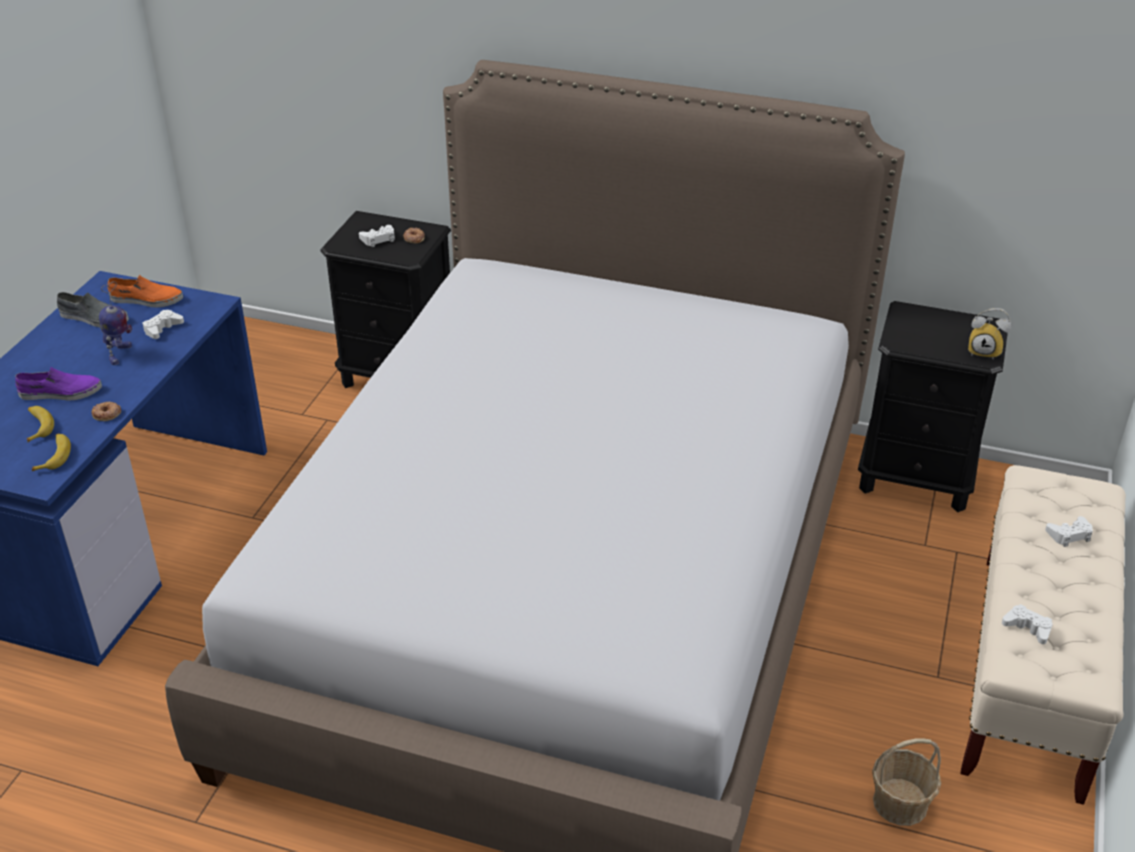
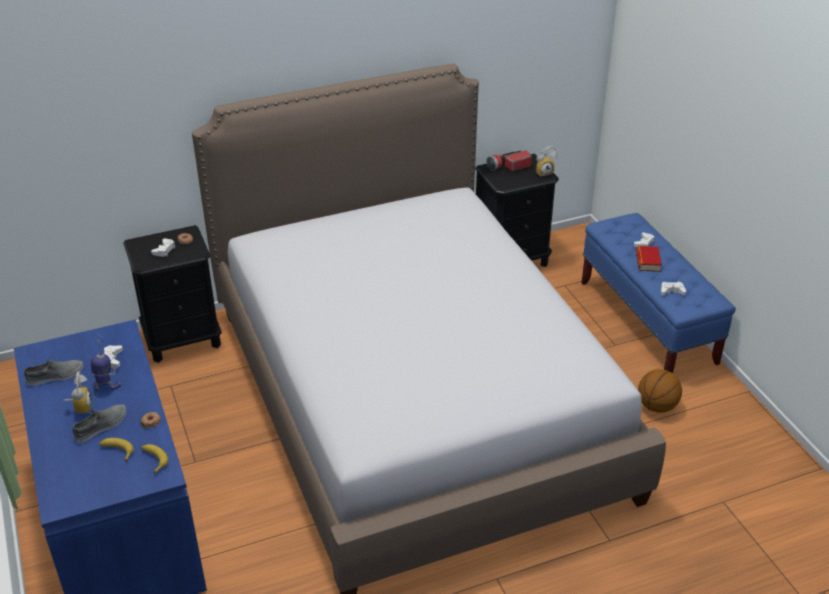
camera: 40 degrees left, 0 degrees up
(60, 393) = (101, 426): purple shoe -> grey shoe
(69, 363) = (80, 407): none -> alarm clock
(120, 354) = (107, 387): toy robot -> toy robot turned 60 degrees counterclockwise
(146, 300) = (75, 349): orange shoe -> none
(900, 803) = (657, 406): basket -> basketball
(940, 321) = (508, 166): none -> flashlight
(1030, 673) = (647, 322): beige bench -> blue bench
(1041, 564) = (647, 262): none -> book

